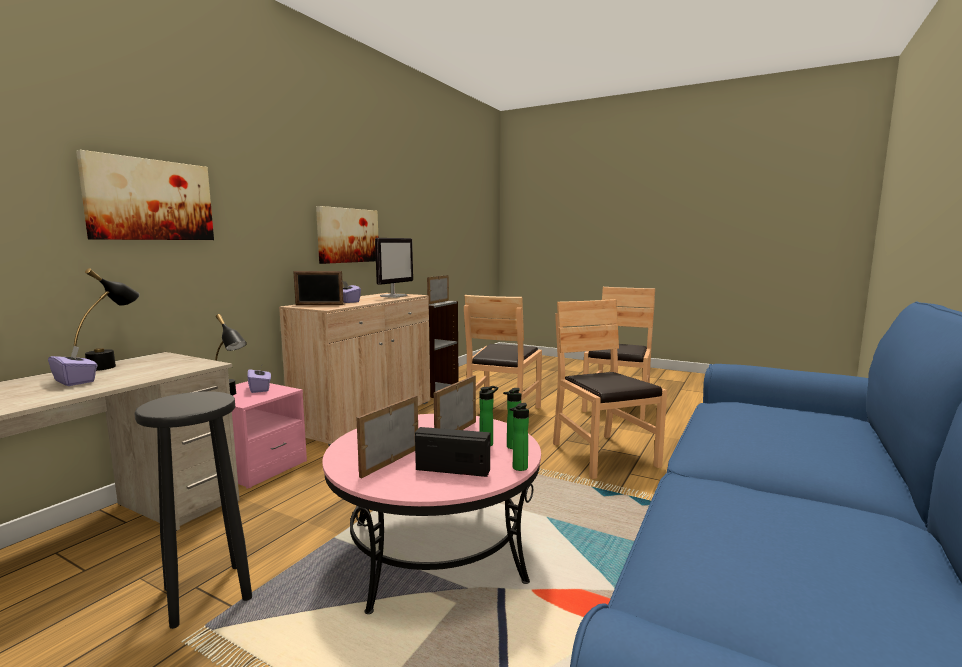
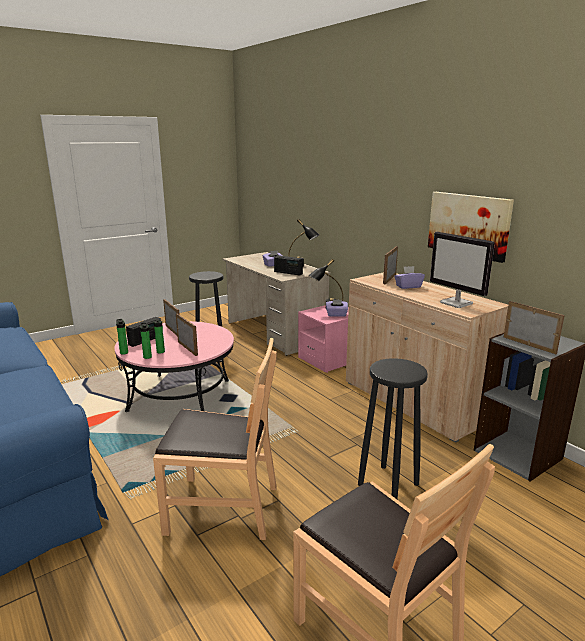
camera: 115 degrees right, 10 degrees up
(150, 200) = (335, 185): picture -> none
(165, 366) = (288, 273): none -> radio
(502, 414) = (389, 484): brown chair -> black stool

